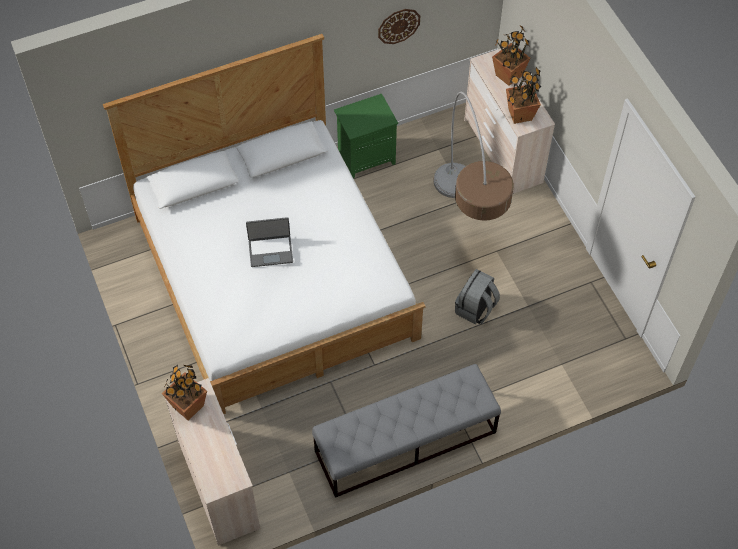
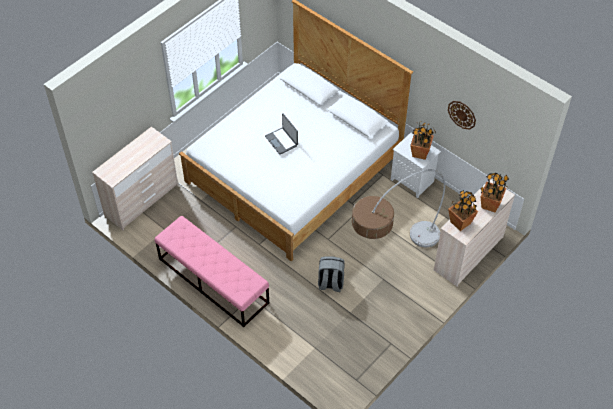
camera: 65 degrees right, 5 degrees down
(188, 406) = (149, 139): potted plant -> potted plant (420, 153)
(366, 157) = (413, 181): green nightstand -> white nightstand
(405, 442) = (213, 280): grey bench -> pink bench

